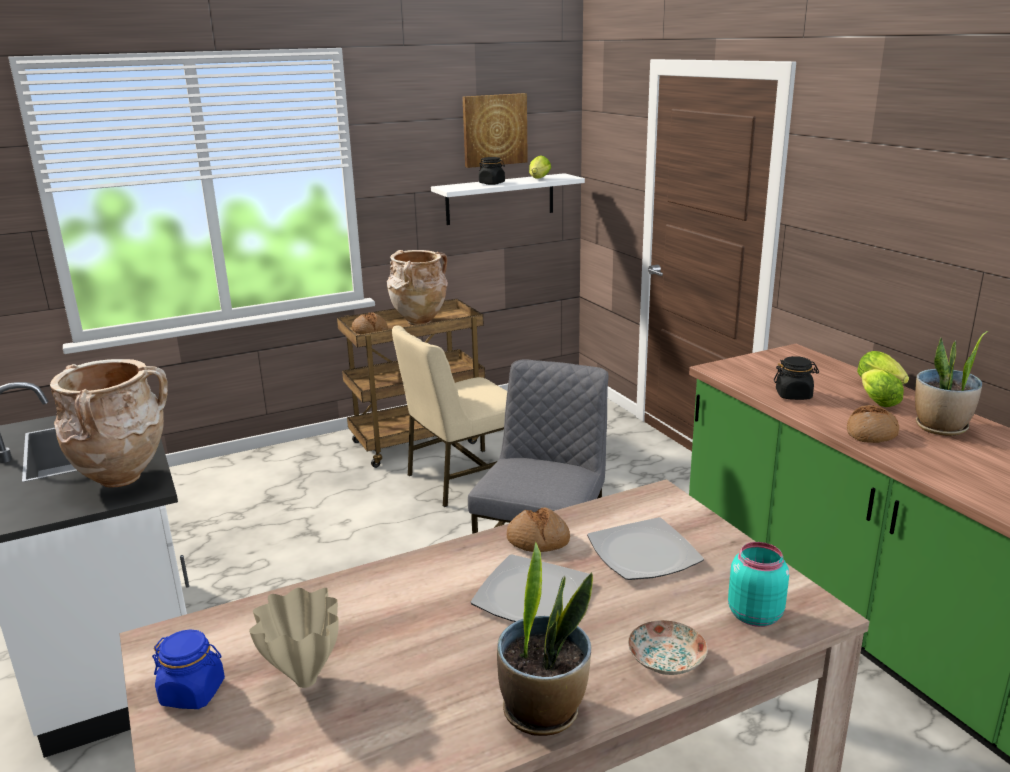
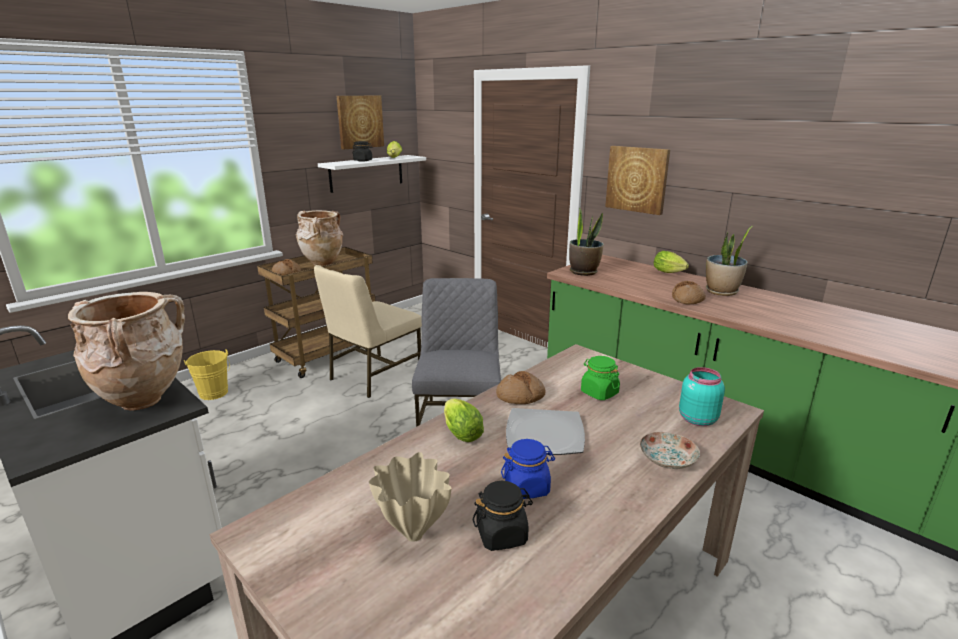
camera: 20 degrees left, 0 degrees up
(193, 692) = (317, 569): blue jar -> blue jar (527, 487)
(270, 474) = (214, 394): none -> yellow bucket
(543, 711) = (613, 514): potted plant -> potted plant (583, 272)
(645, 553) = (599, 393): plate -> green jar
(793, 395) = (624, 282): black jar -> black jar (502, 534)
(850, 237) = (637, 179): none -> picture
(876, 401) = (674, 281): lettuce -> lettuce (460, 432)

